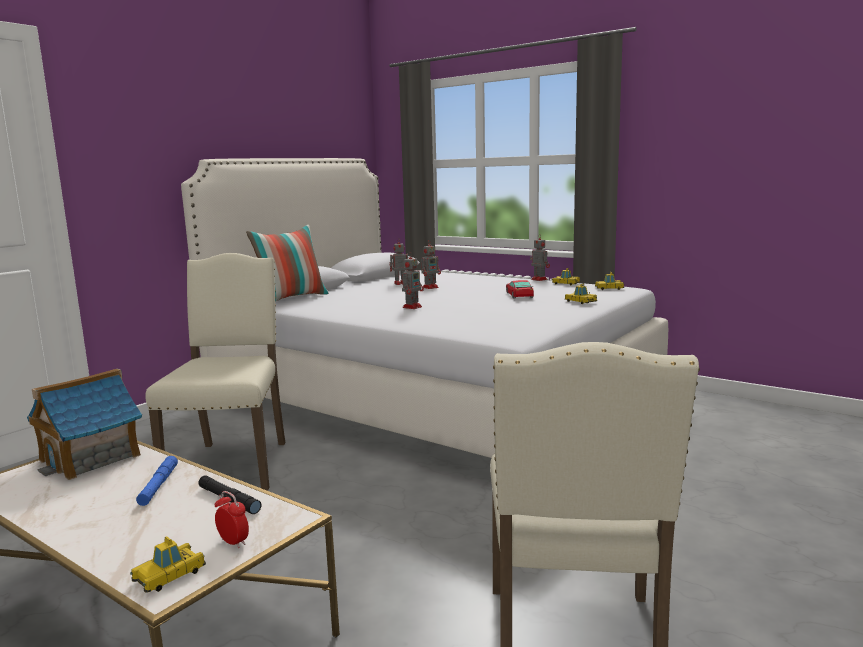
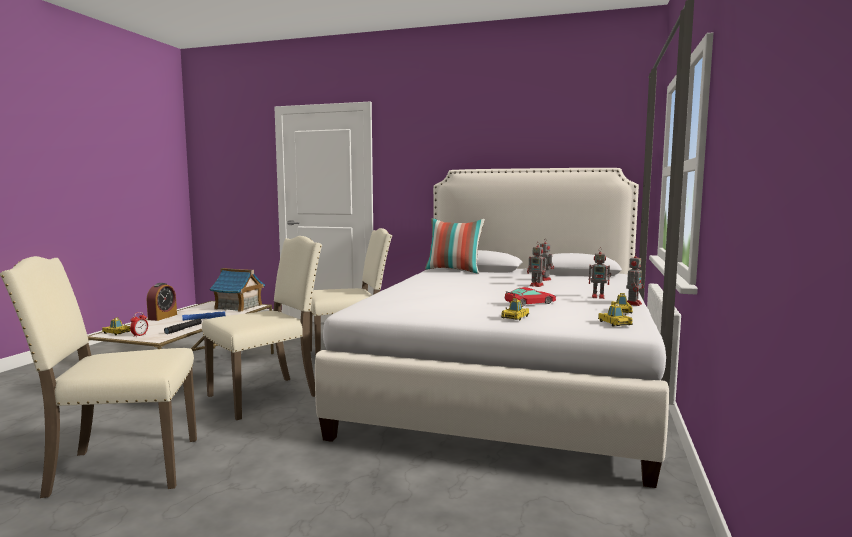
camera: 70 degrees right, 5 degrees down
(65, 532) = (162, 317): none -> alarm clock
(354, 532) = (266, 396): none -> beige chair
(412, 307) = (444, 288): toy robot -> toy robot (599, 297)

